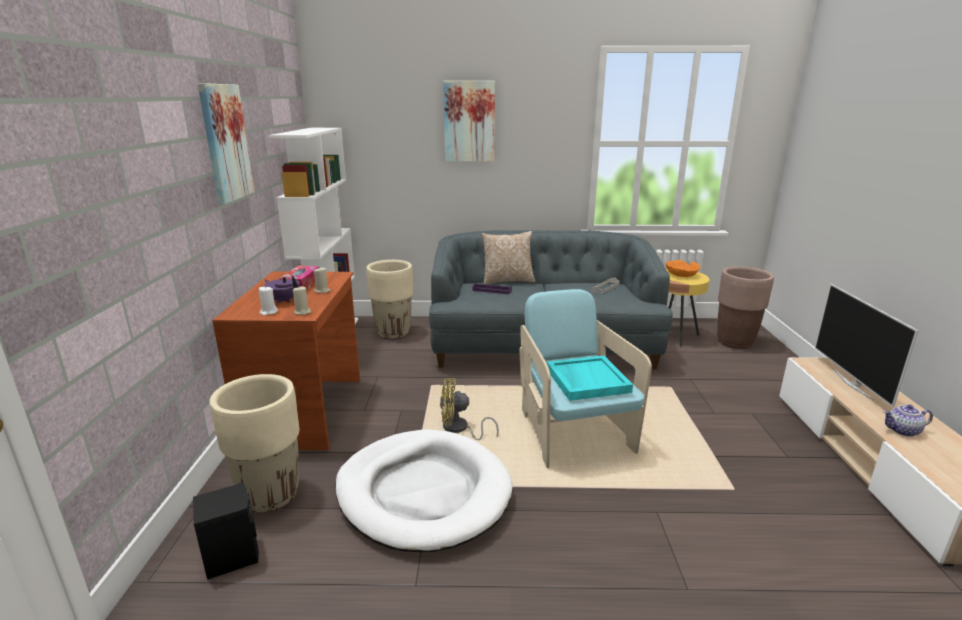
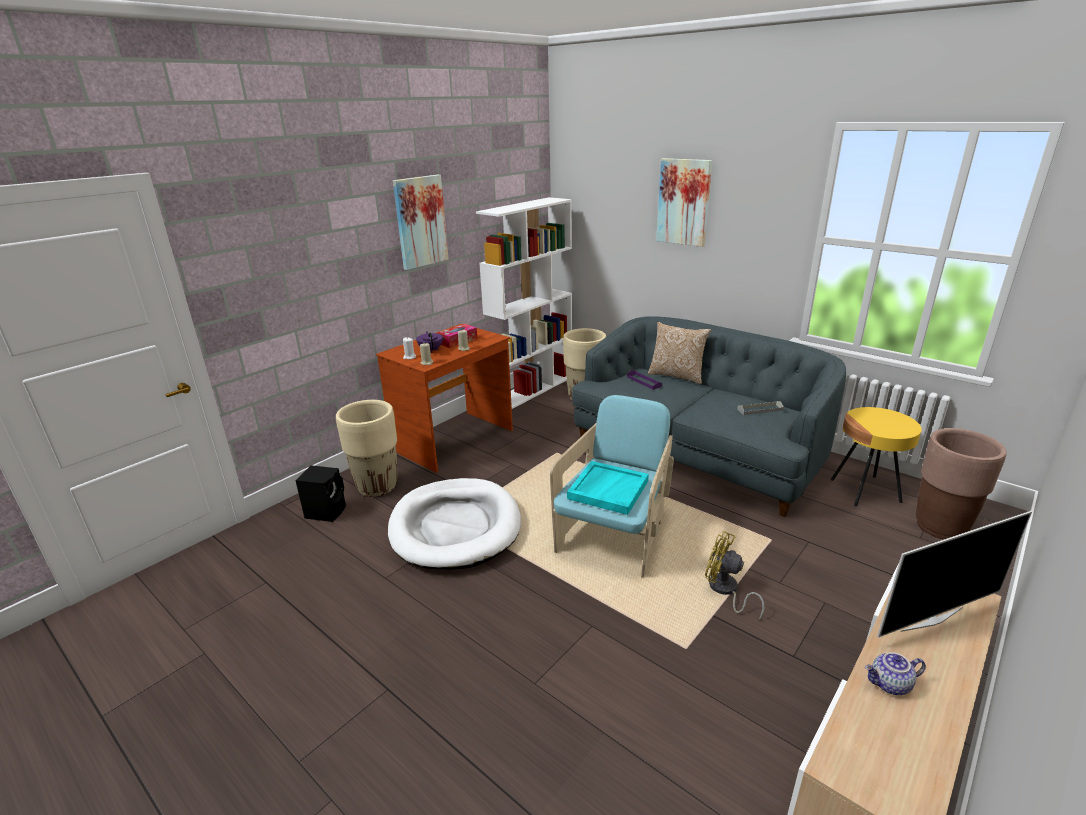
camera: 40 degrees right, 5 degrees up
(459, 429) = (533, 495): yellow fan -> yellow fan (725, 591)
(681, 275) = (884, 421): orange bowl -> none
(853, 384) = (930, 618): television -> television turned 150 degrees counterclockwise
(903, 431) = (890, 685): teapot -> teapot turned 45 degrees counterclockwise

